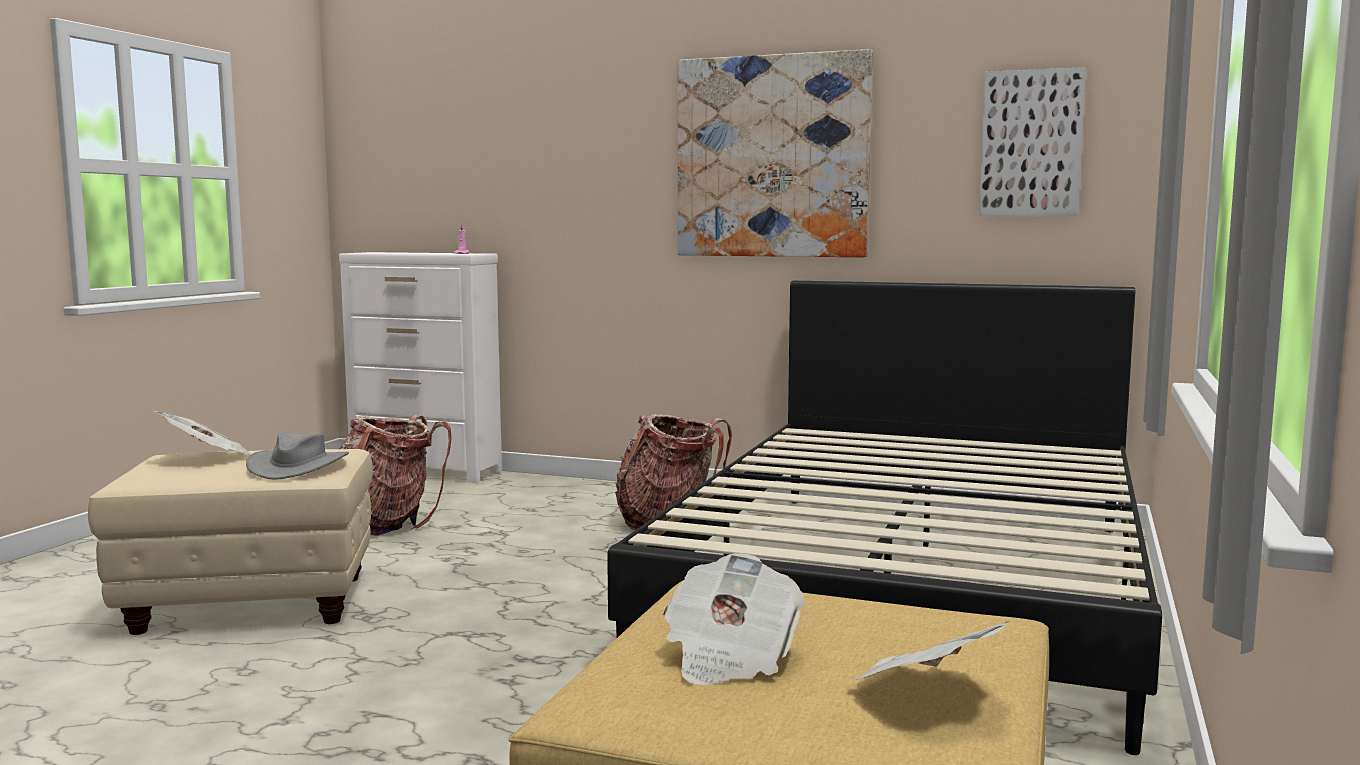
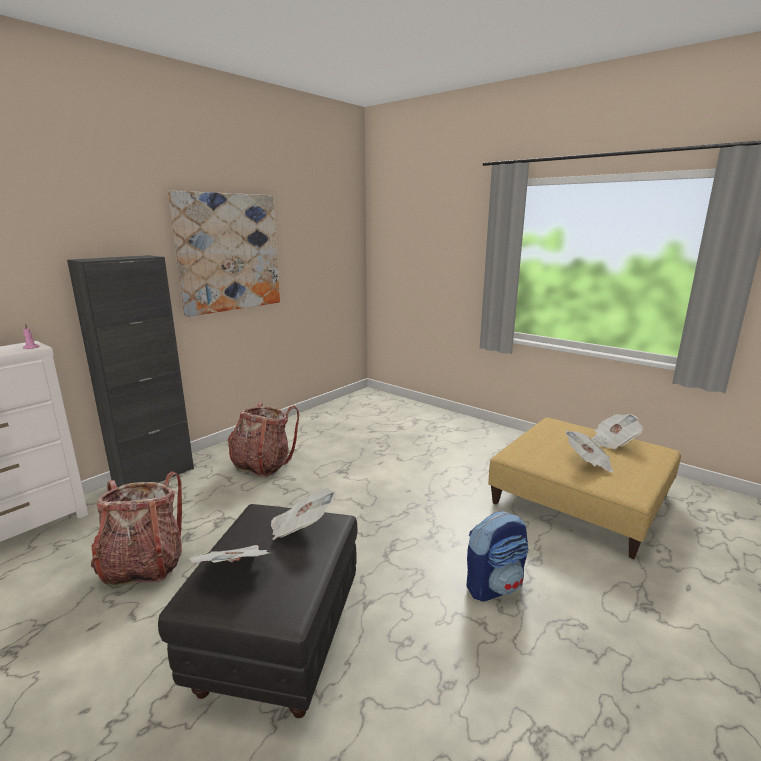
camera: 70 degrees left, 10 degrees up
(251, 603) = (277, 642): beige ottoman -> black ottoman
(298, 466) = (301, 528): grey hat -> newspaper
(386, 724) = (494, 586): none -> backpack
(582, 485) = (154, 477): none -> black cabinet
(914, 587) = (398, 435): black bed -> none
(1031, 143) = (329, 243): picture -> none

